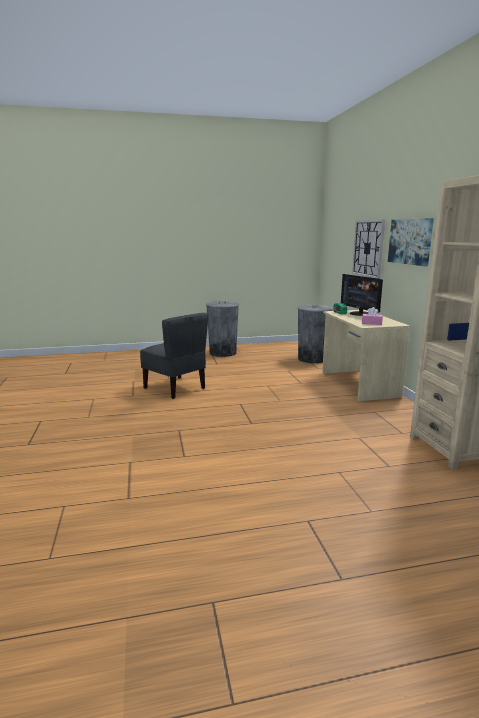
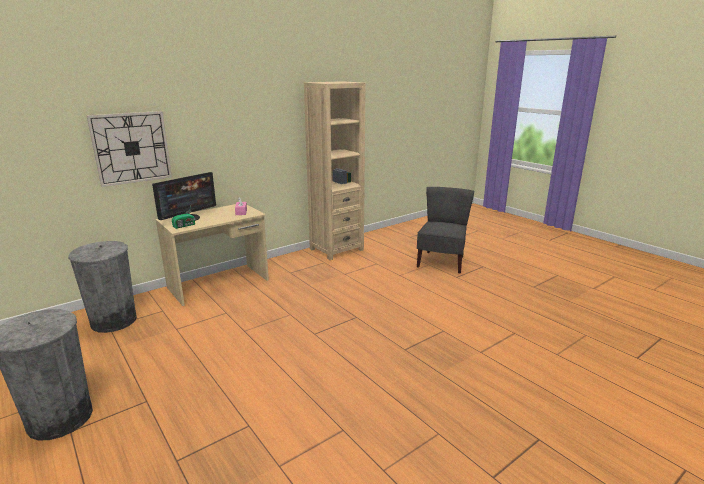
camera: 115 degrees left, 5 degrees up
(175, 388) = (290, 399): grey chair -> grey chair (441, 262)
(410, 241) = (216, 130): picture -> none

